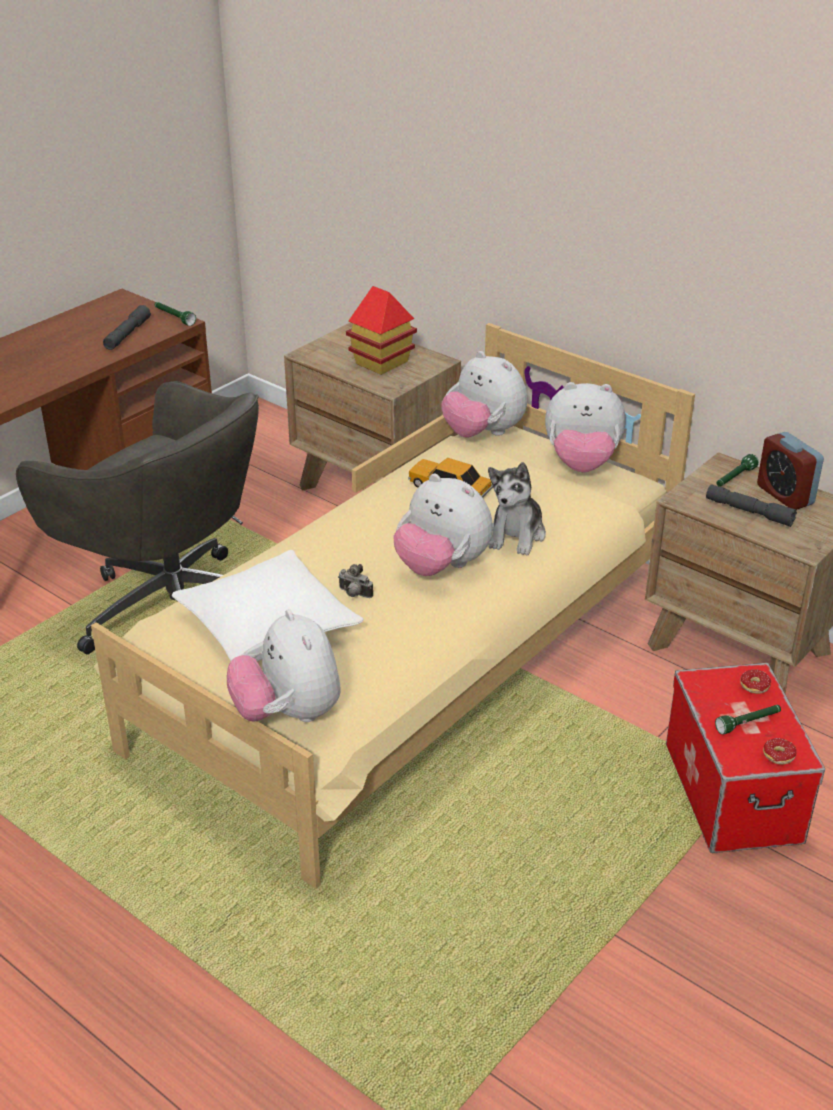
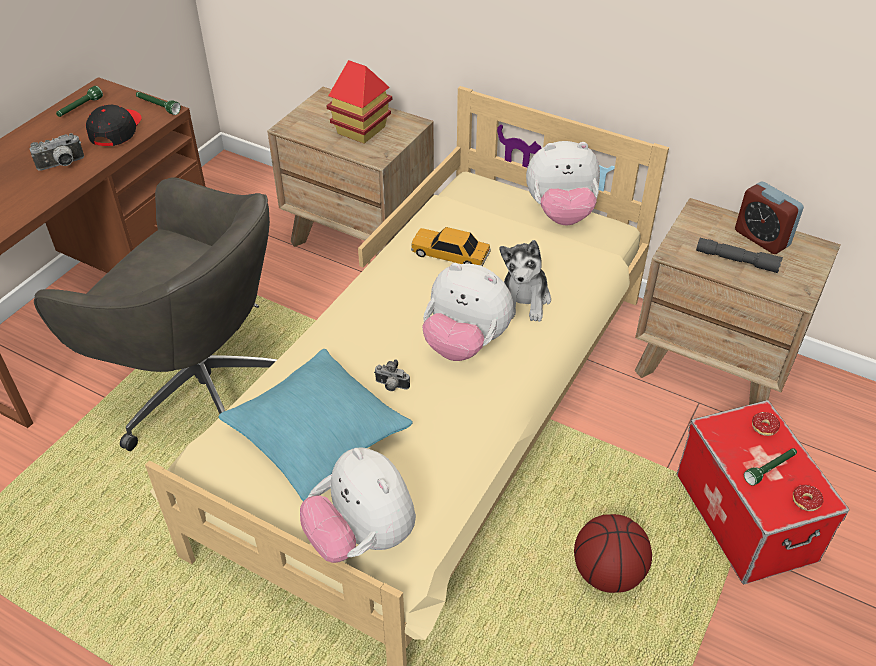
camera: 10 degrees left, 10 degrees up
(68, 359) = (62, 165): none -> camera
(127, 334) = (116, 130): grey flashlight -> black cap
(267, 625) = (317, 434): white pillow -> turquoise pillow
(483, 433) = (464, 190): plush toy -> none
(562, 824) = (608, 573): none -> basketball
(734, 478) = (713, 225): green flashlight -> green flashlight (80, 108)

